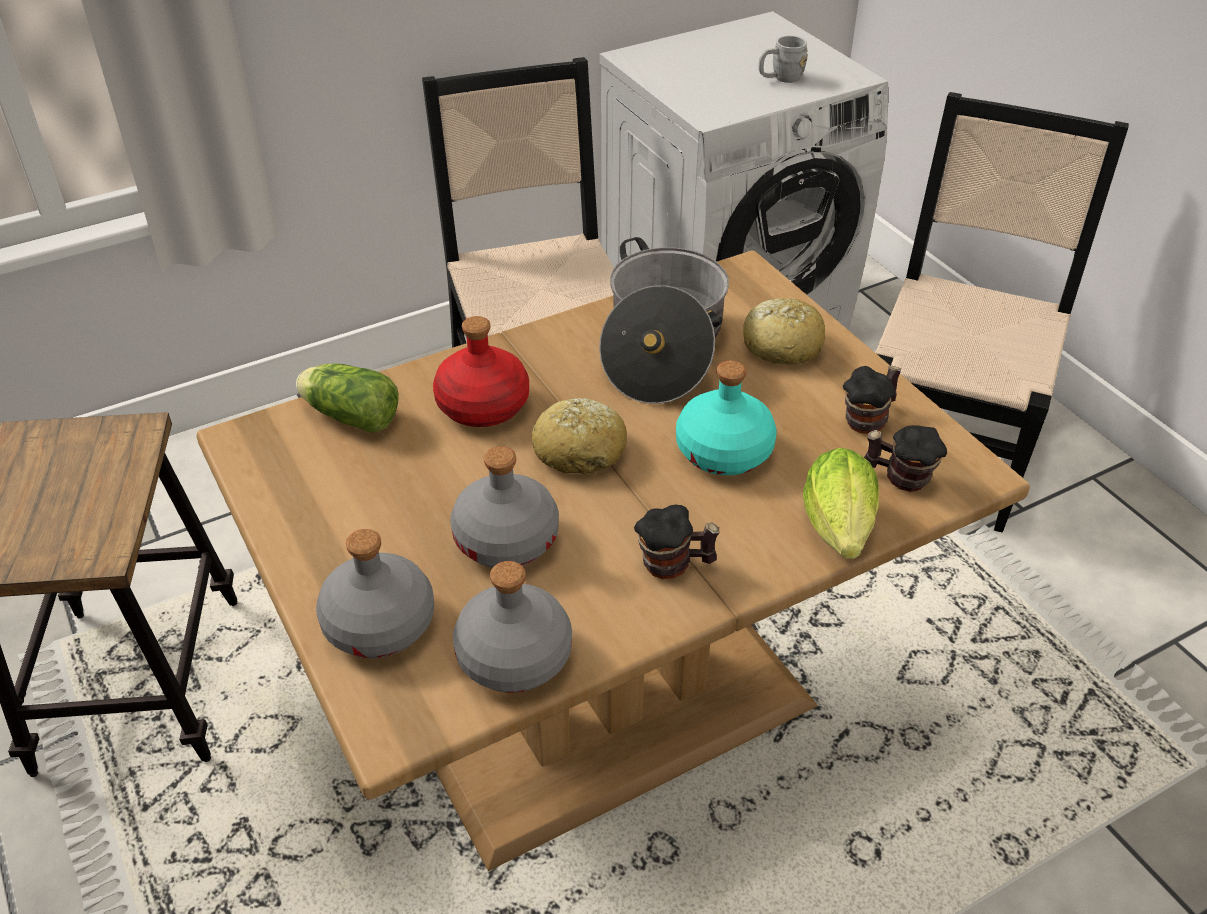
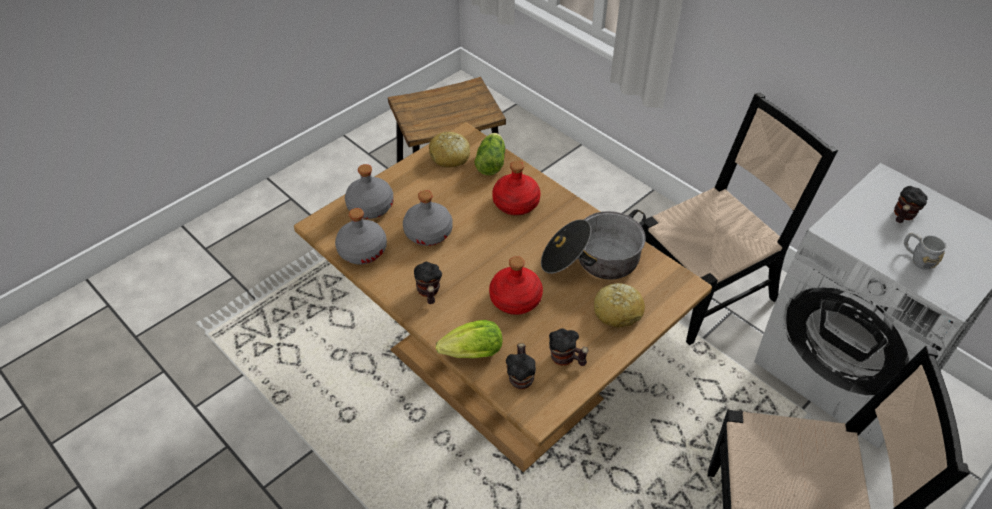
camera: 75 degrees right, 5 degrees up
(580, 450) = (496, 244): bread -> bread (450, 156)
(704, 66) = (902, 216): none -> mug
(723, 452) = (515, 299): turquoise bottle -> red bottle

